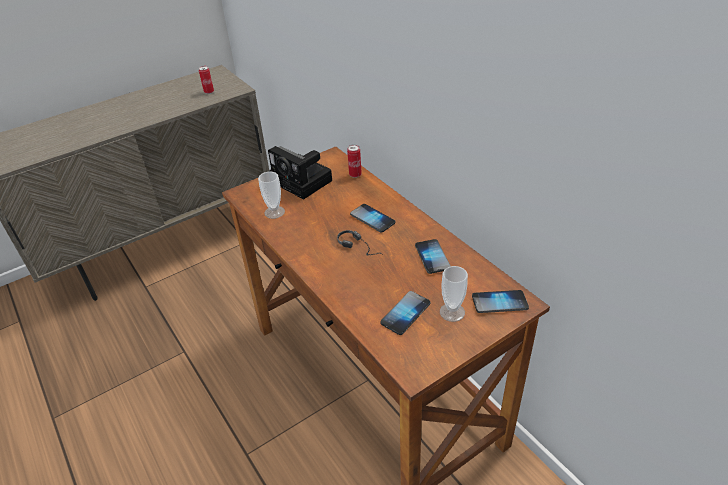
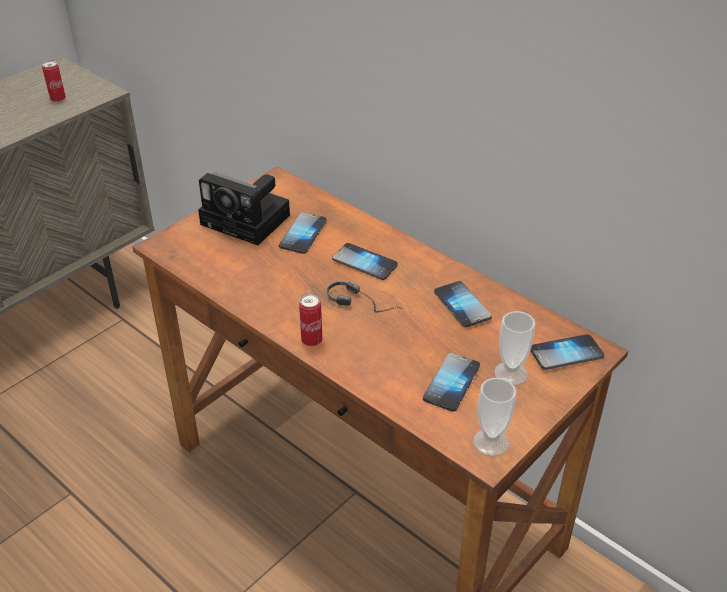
camera: 15 degrees left, 0 degrees up
(274, 212) = (222, 267): cup -> cup (491, 442)
(336, 194) = (303, 234): none -> phone
(355, 175) = (319, 204): can -> can (311, 340)

